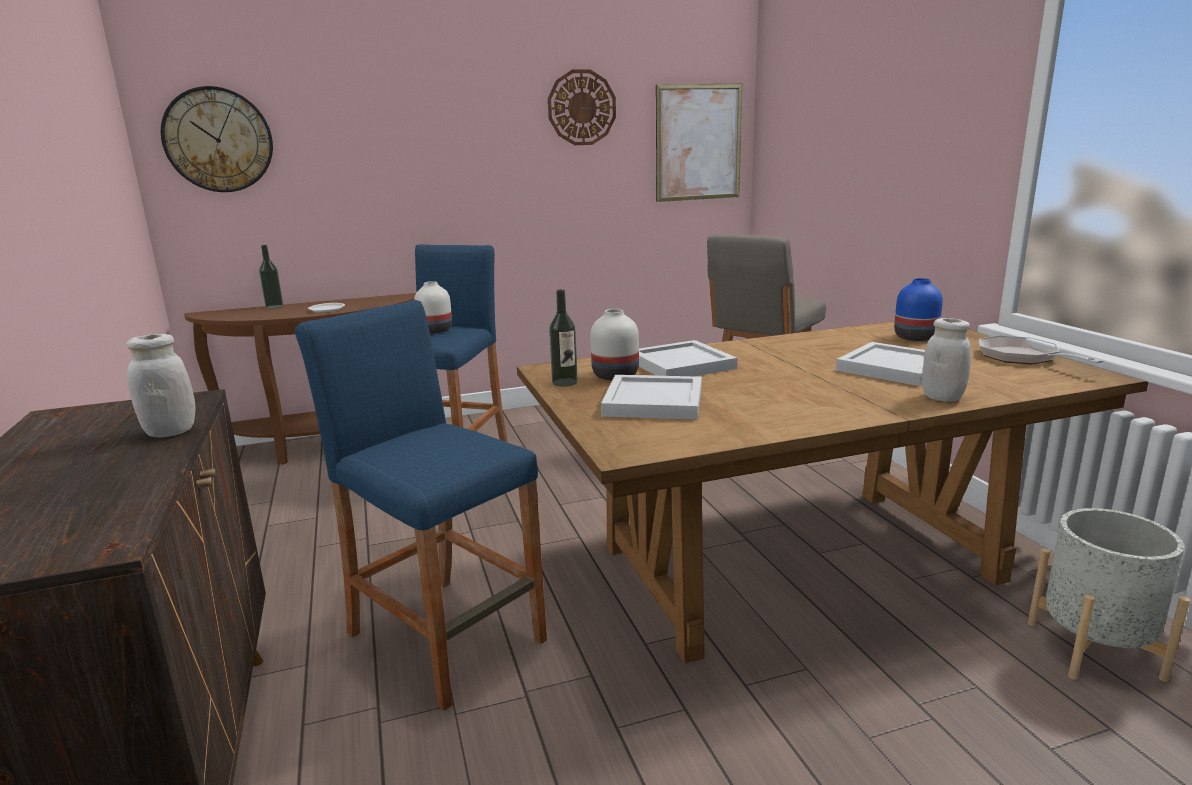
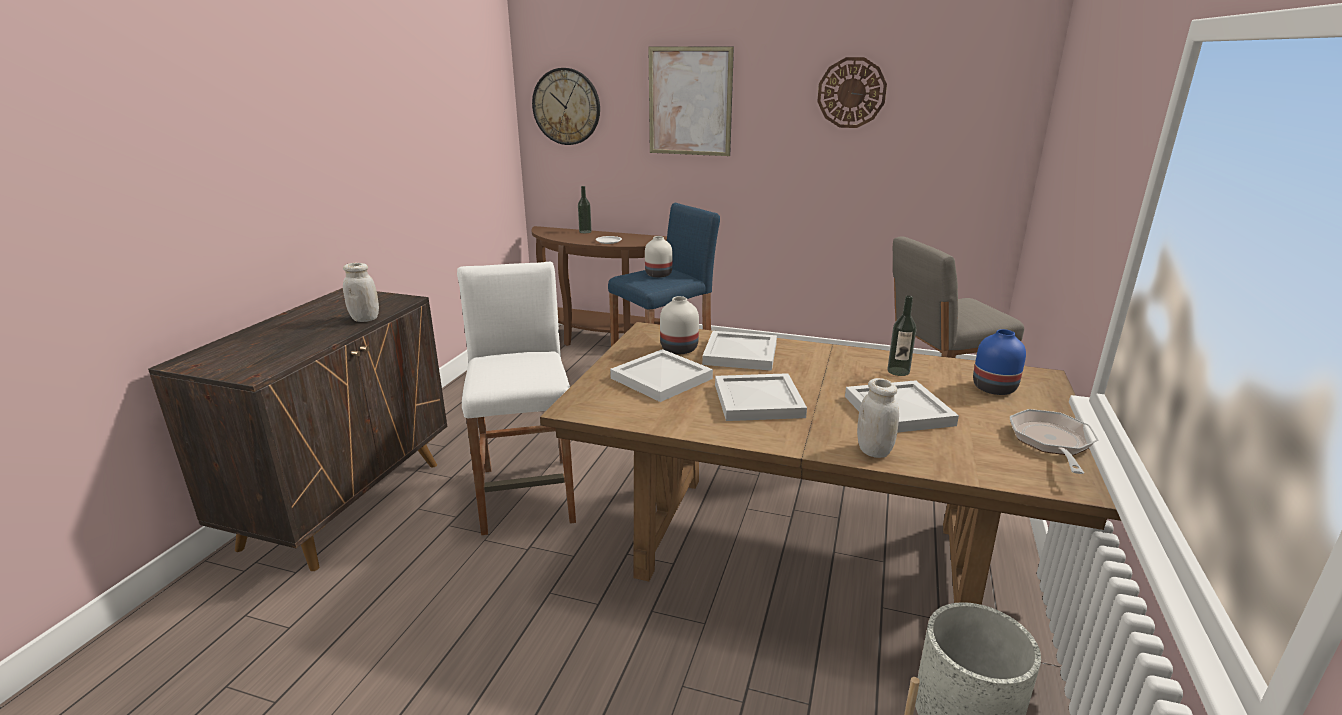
camera: 35 degrees right, 5 degrees up
(446, 637) = (528, 494): blue stool -> white stool
(564, 382) = (639, 344): bottle -> bottle (898, 371)
(698, 143) = (975, 133): picture -> picture (690, 102)
(777, 392) = (756, 400): none -> white tray

